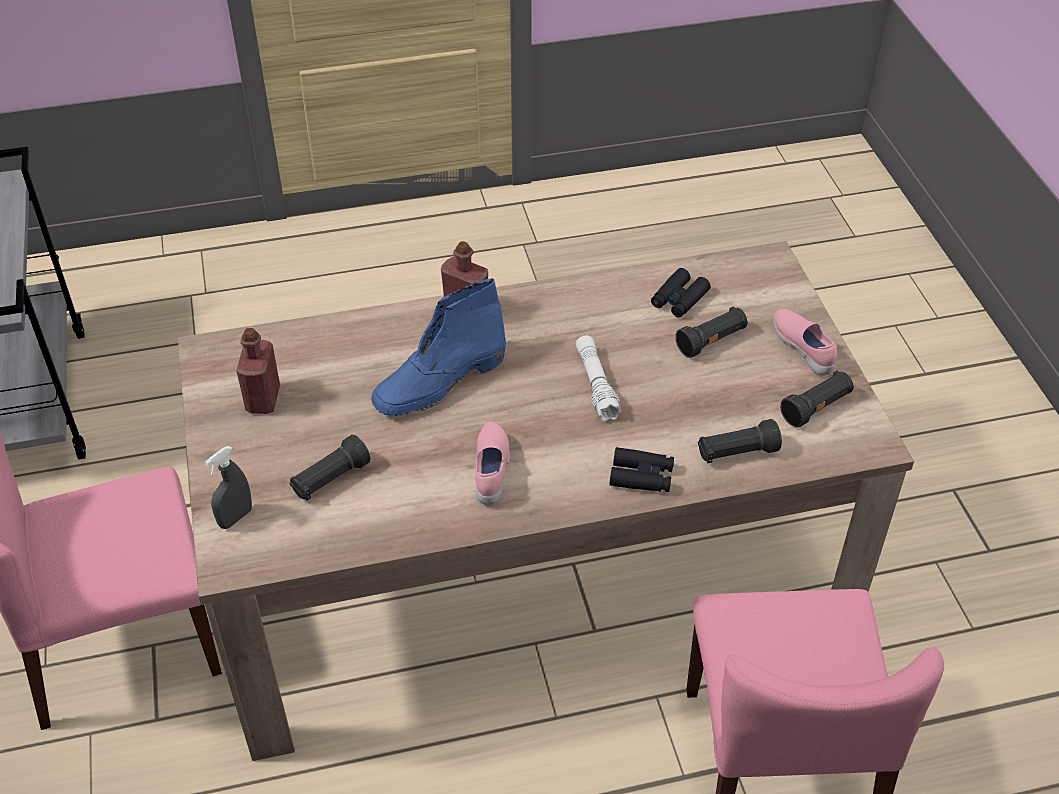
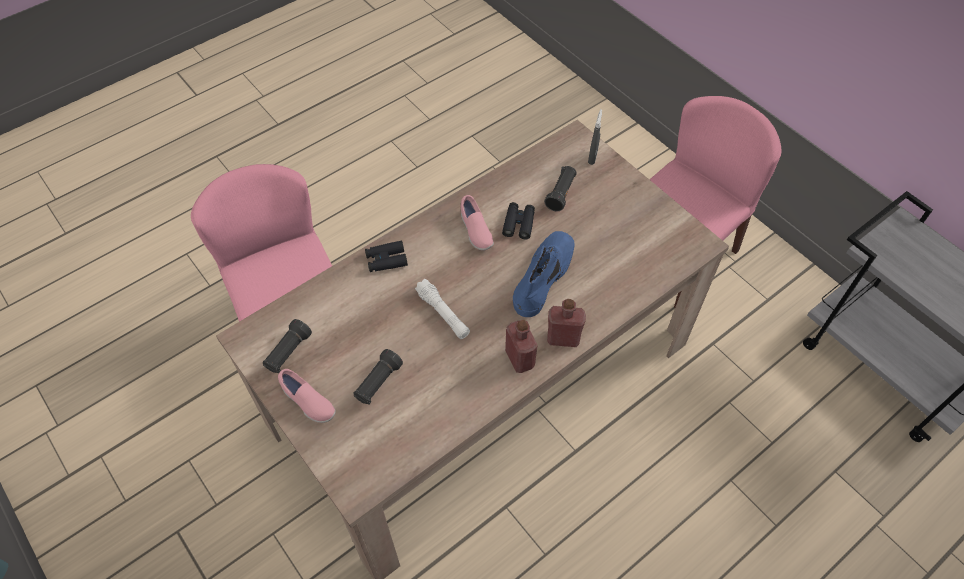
camera: 155 degrees right, 10 degrees up
(263, 399) = (638, 225): red bottle -> red bottle (519, 358)
(679, 299) = (416, 415): black binoculars -> black binoculars (518, 223)
(736, 453) = (333, 297): black flashlight -> none

